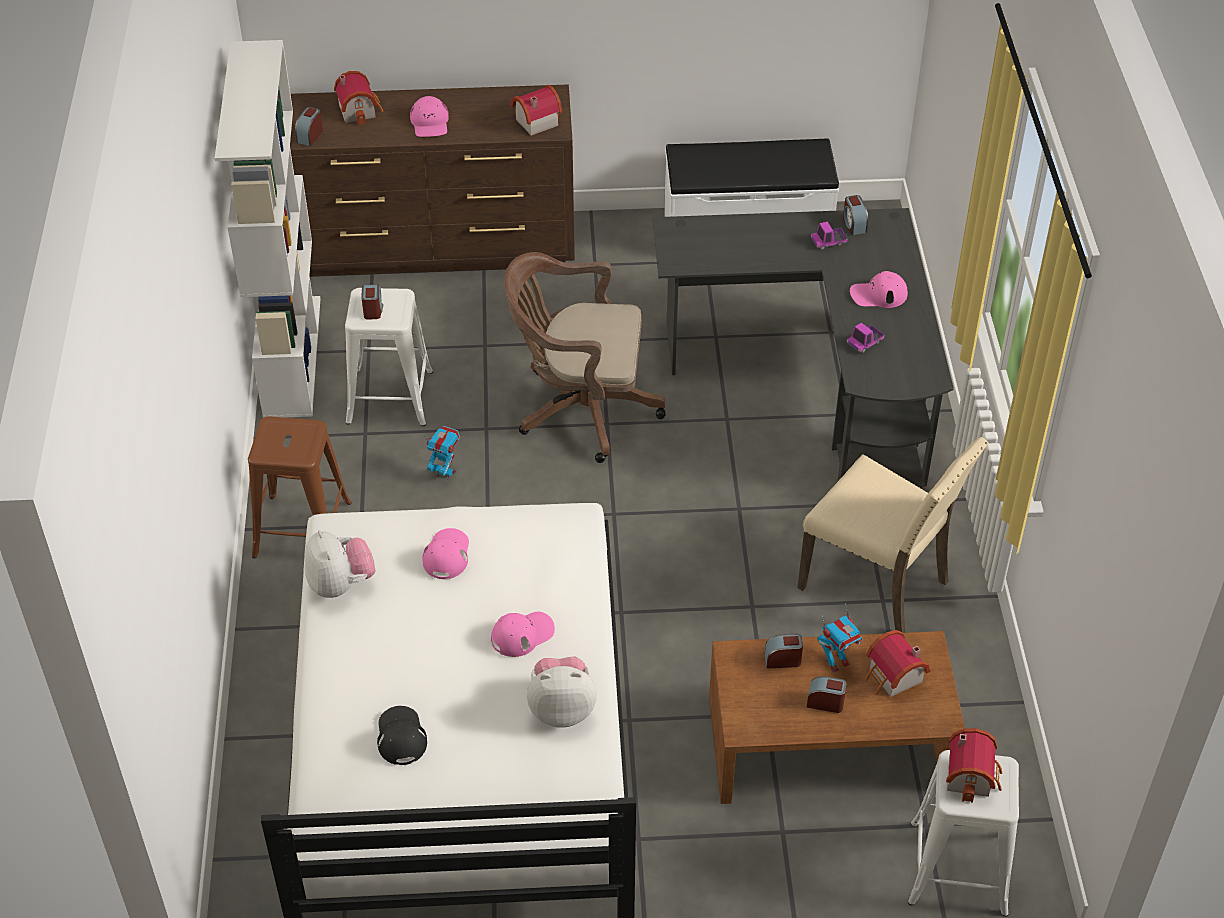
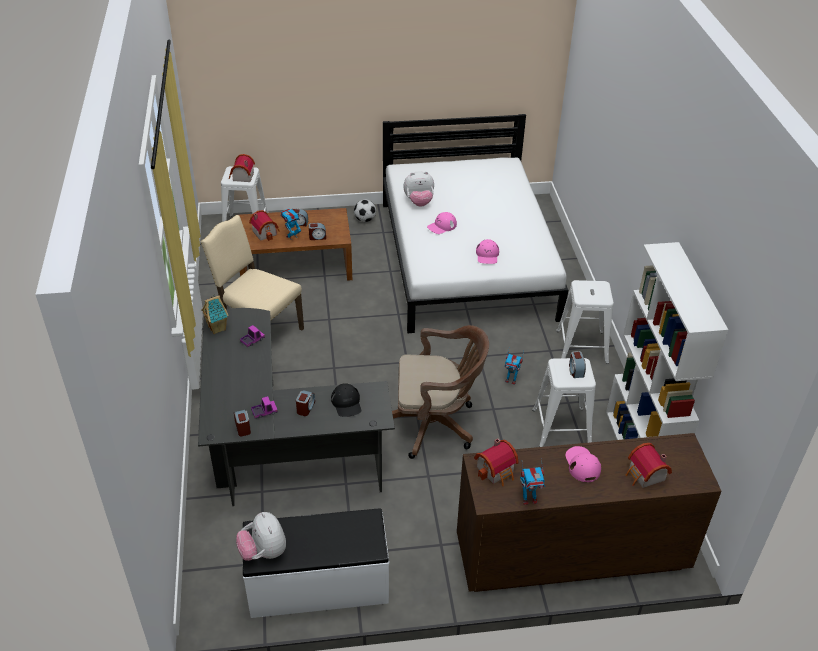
camera: 175 degrees right, 5 degrees down
(302, 529) = (582, 346): brown stool -> white stool
(310, 136) = (672, 447): alarm clock -> alarm clock (305, 408)
(341, 584) = (536, 242): plush toy -> plush toy (263, 552)
(401, 736) = (487, 190): black cap -> black cap (346, 403)
(504, 94) = (529, 499): none -> toy robot
(679, 884) = (365, 220): none -> football
(878, 294) = (237, 373): pink cap -> none
(924, 364) = (217, 328): none -> toy house

